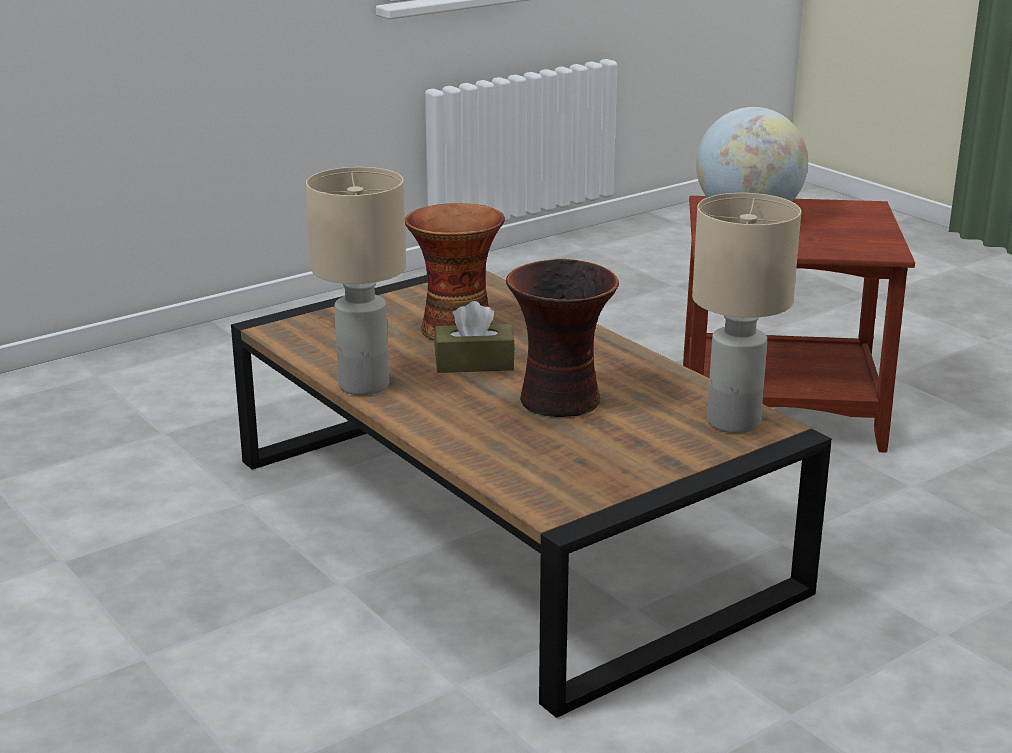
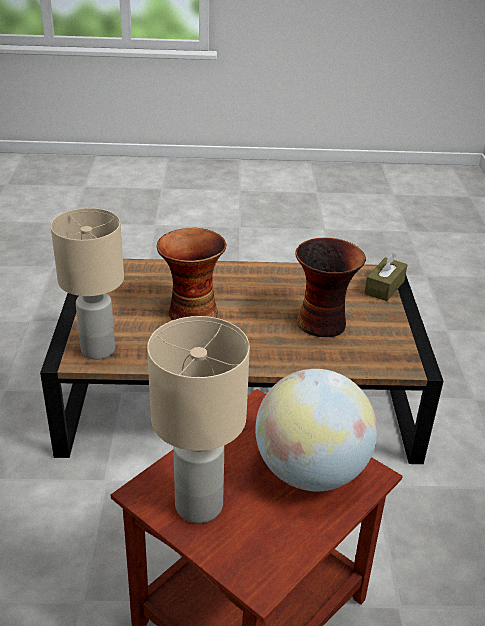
camera: 125 degrees right, 10 degrees up
(365, 386) = (277, 271): beige table lamp -> beige table lamp (197, 505)
(474, 363) = (268, 309): brown tissue box -> brown tissue box (384, 287)

